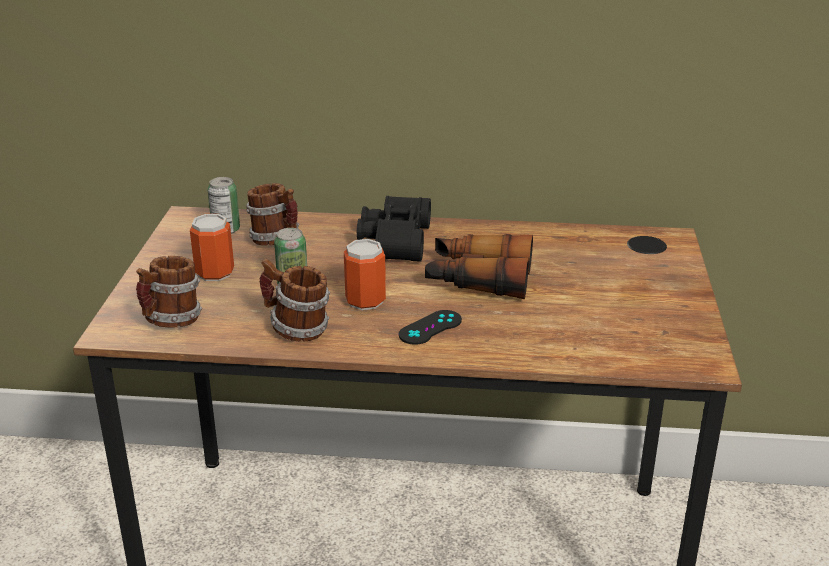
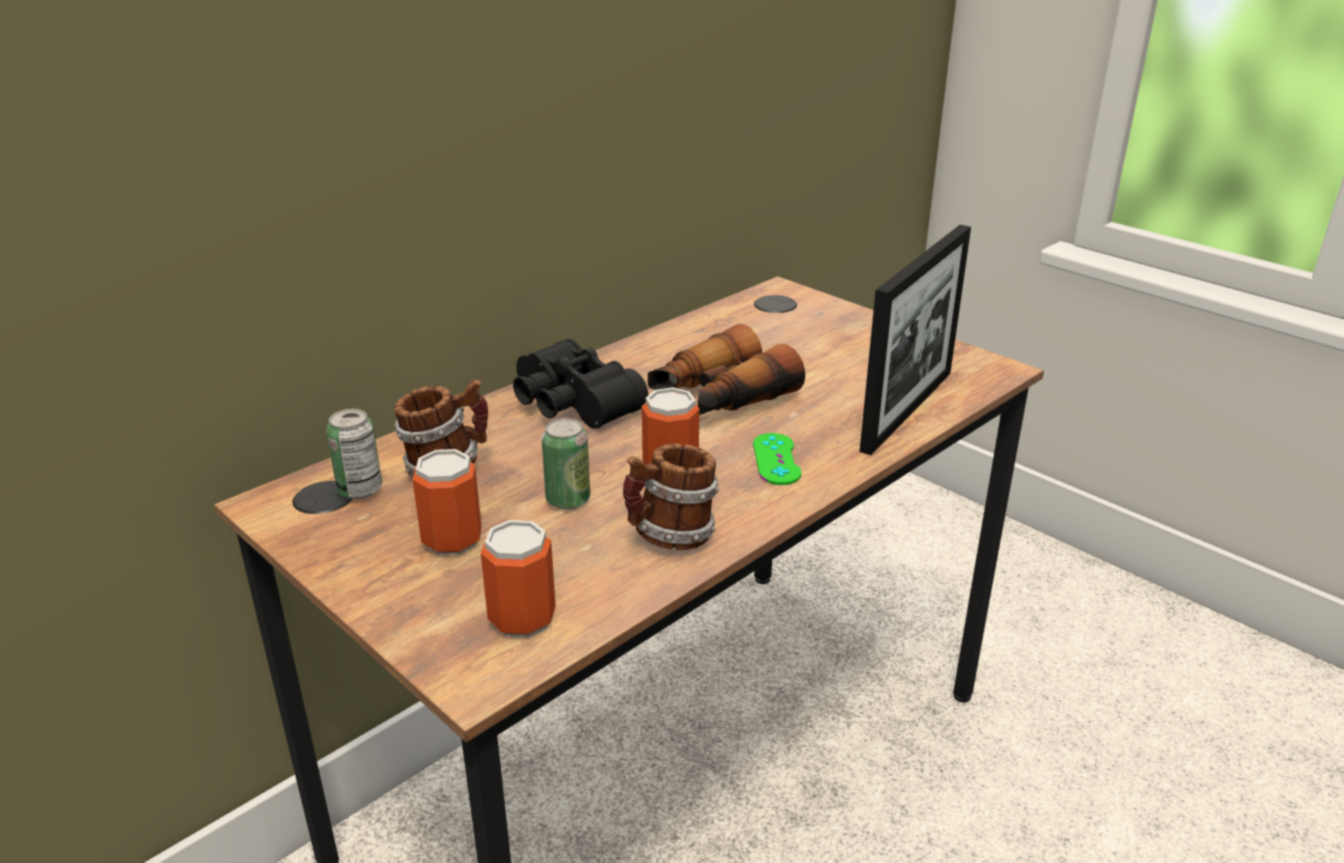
camera: 50 degrees left, 0 degrees up
(171, 321) = (522, 618): mug -> can
(430, 328) = (776, 459): black game controller -> green game controller
(572, 349) = (907, 410): none -> picture frame

